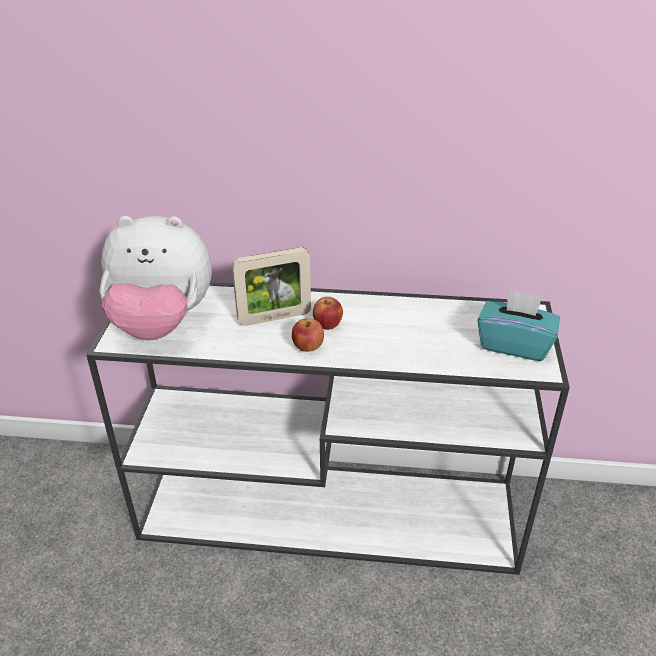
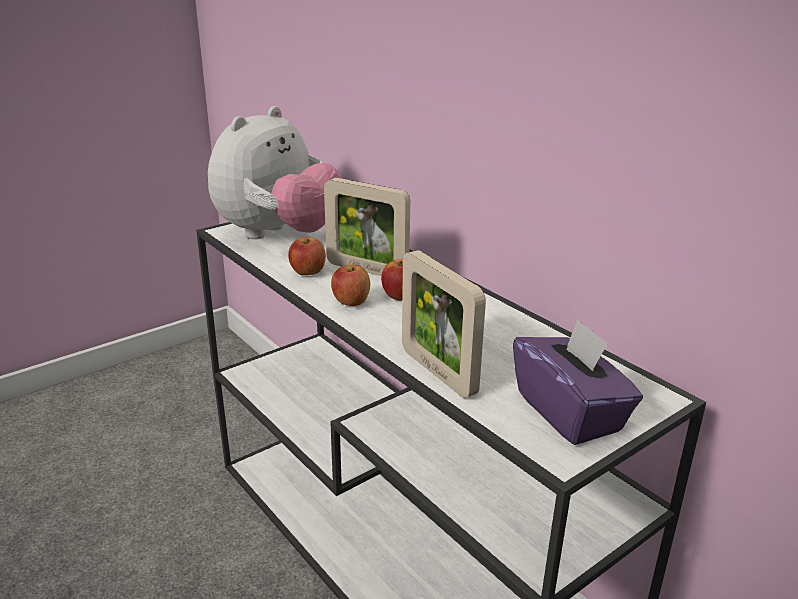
camera: 45 degrees right, 10 degrees down
(162, 323) = (278, 235): plush toy -> plush toy turned 105 degrees counterclockwise
(241, 342) = (307, 273): none -> apple
(428, 362) = (438, 372): none -> picture frame
(514, 344) = (569, 412): turquoise tissue box -> purple tissue box

